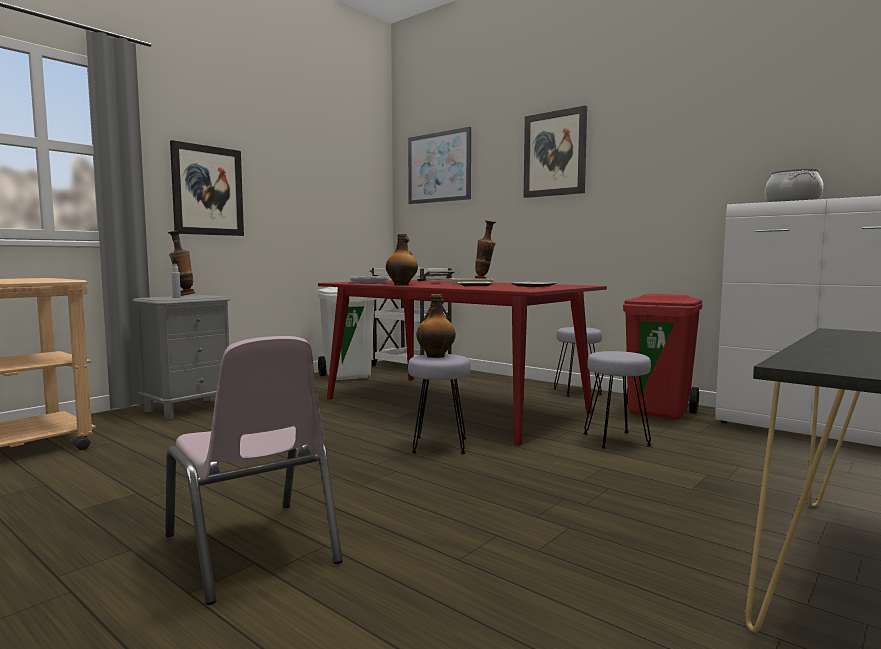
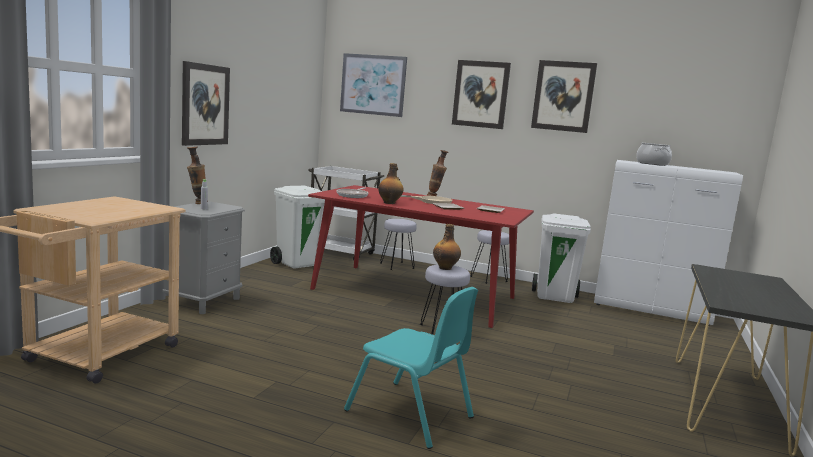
camera: 20 degrees left, 5 degrees up
(251, 549) = (410, 414): pink chair -> turquoise chair
(616, 440) = (547, 321): grey stool -> grey stool (397, 266)
(658, 134) = (563, 96): none -> picture
(659, 412) = (555, 297): red trash can -> white trash can

